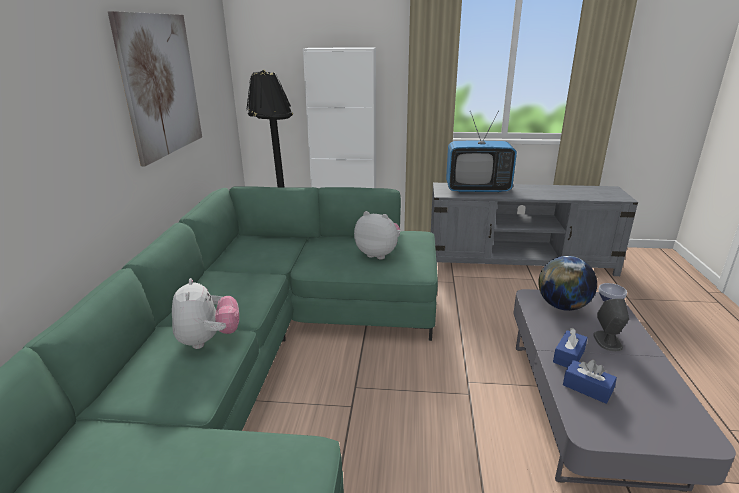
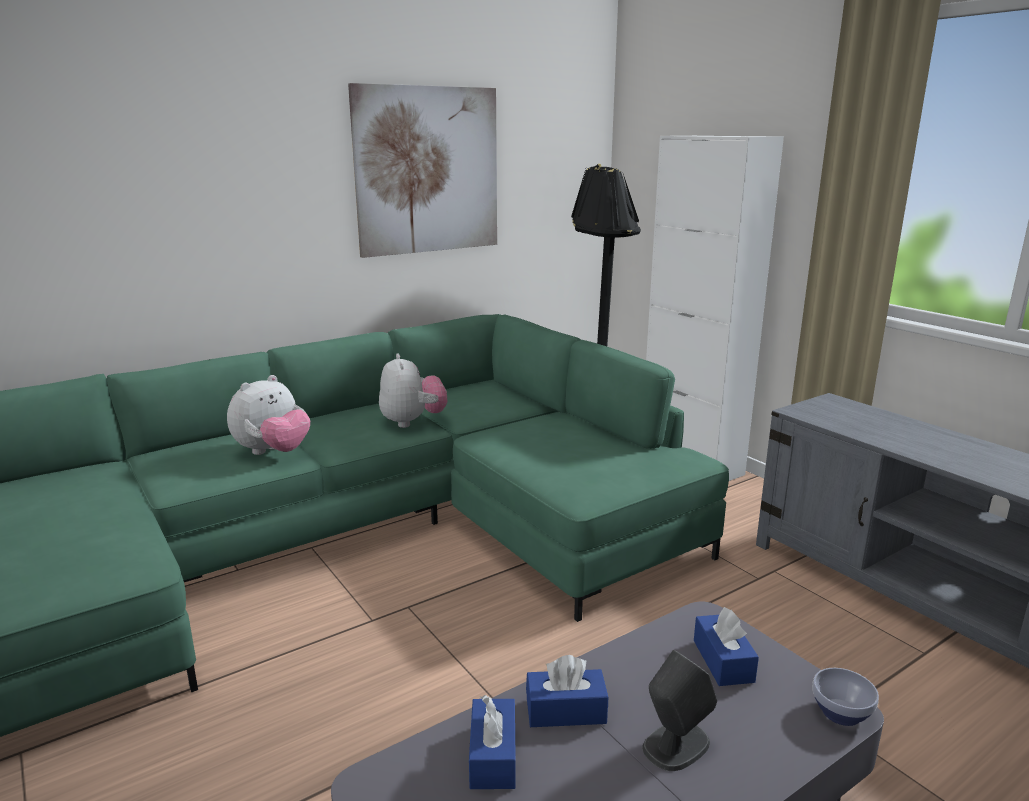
camera: 50 degrees right, 5 degrees down
(378, 254) = (579, 456): plush toy -> plush toy (412, 422)
(477, 189) = (882, 425): television -> none
(562, 306) = (723, 661): globe -> blue tissue box

